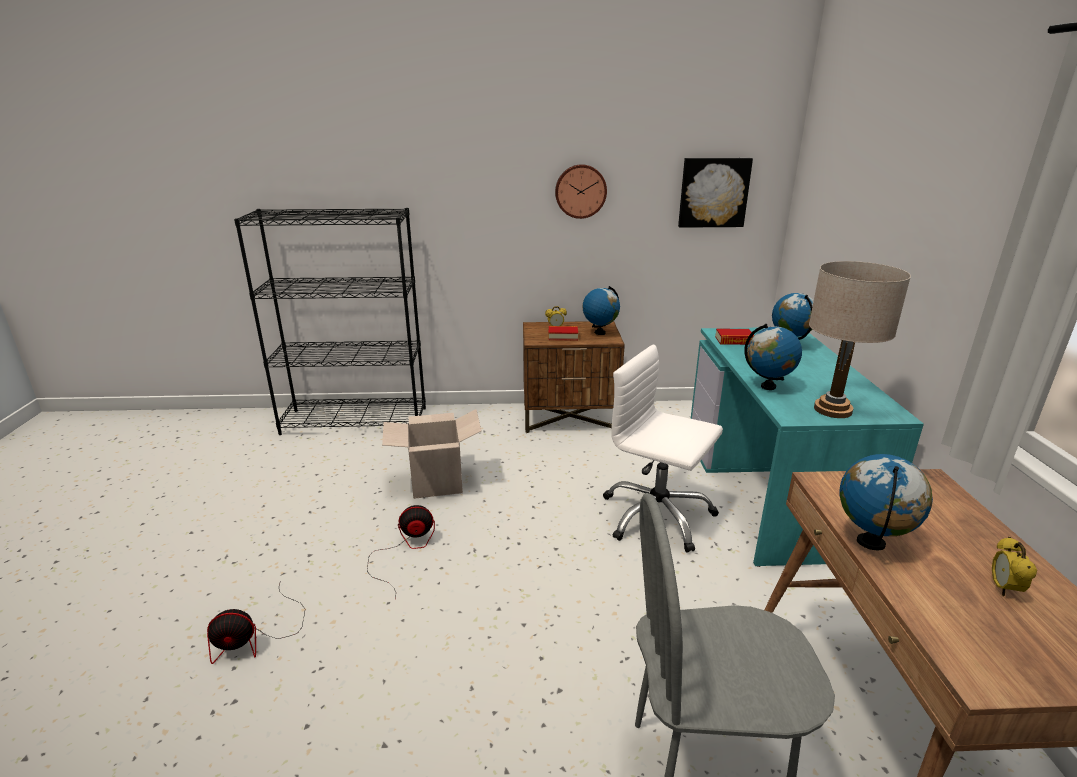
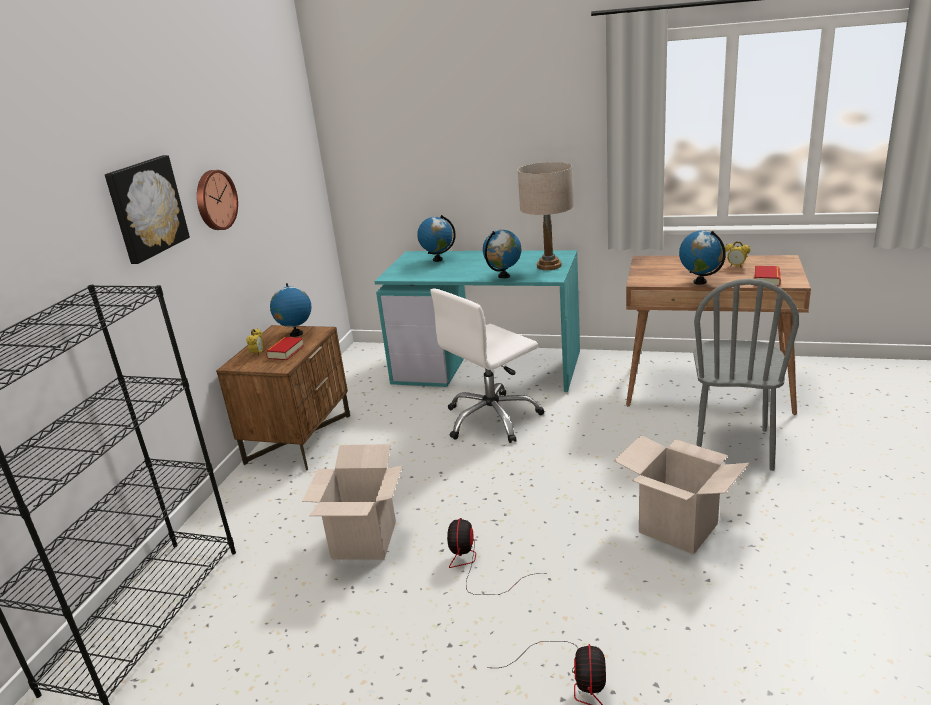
camera: 70 degrees left, 0 degrees up
(482, 708) = (678, 528): none -> cardboard box
(713, 192) = (288, 168): picture -> picture (146, 208)
(734, 341) = (413, 274): book -> book (767, 280)

